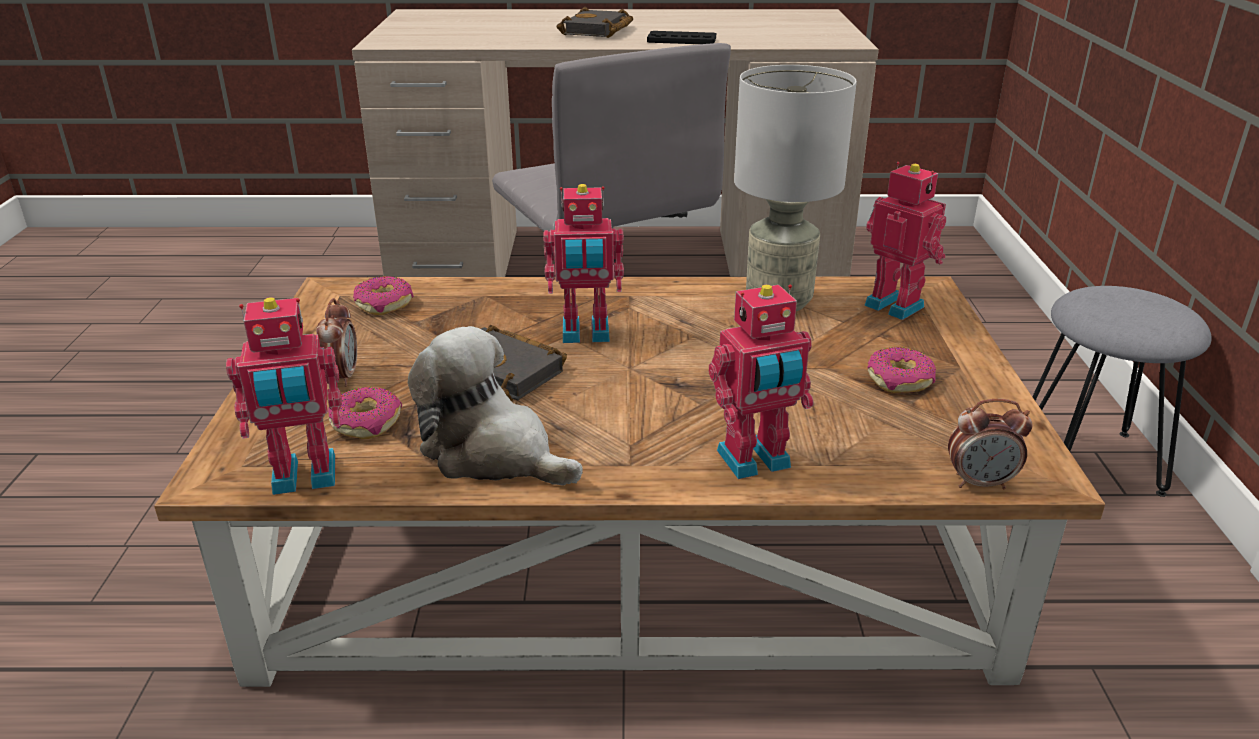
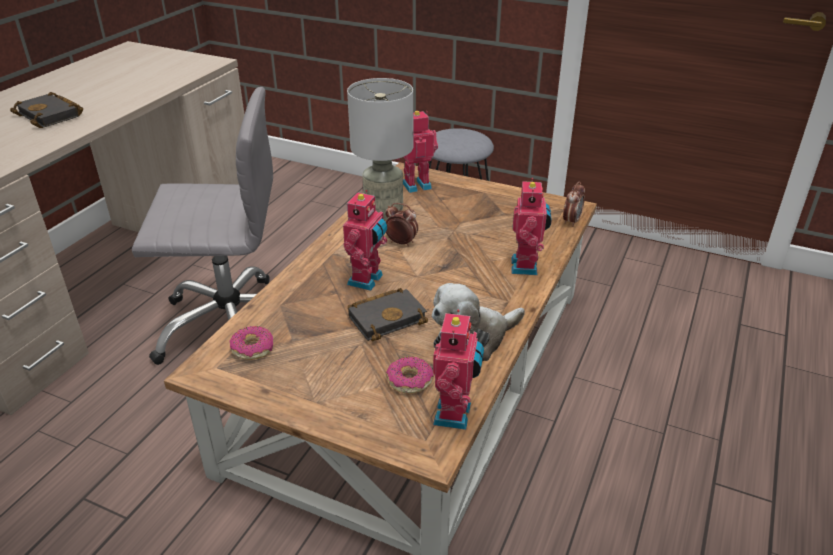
camera: 65 degrees left, 5 degrees up
(342, 377) = (344, 383): alarm clock -> alarm clock (401, 242)
(681, 40) = (127, 98): black game controller -> none
(900, 380) = (485, 209): donut -> none

